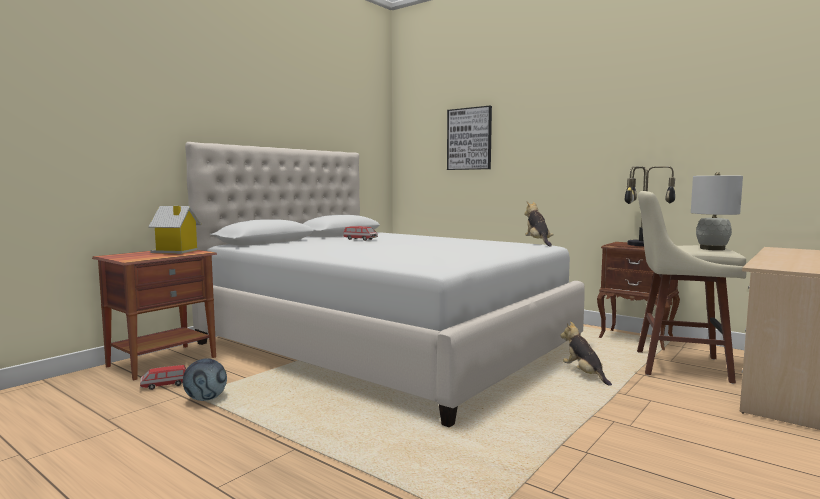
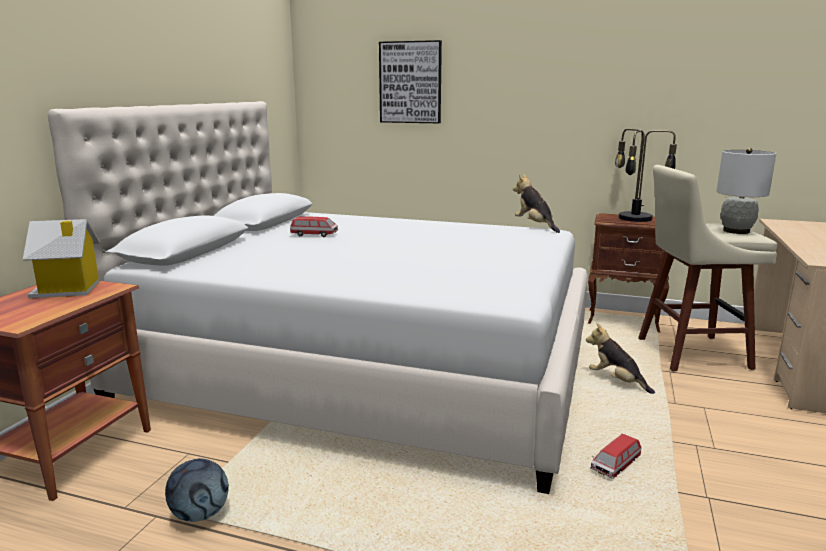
camera: 20 degrees left, 10 degrees up
(165, 385) = (113, 500): toy car -> toy car (615, 465)

